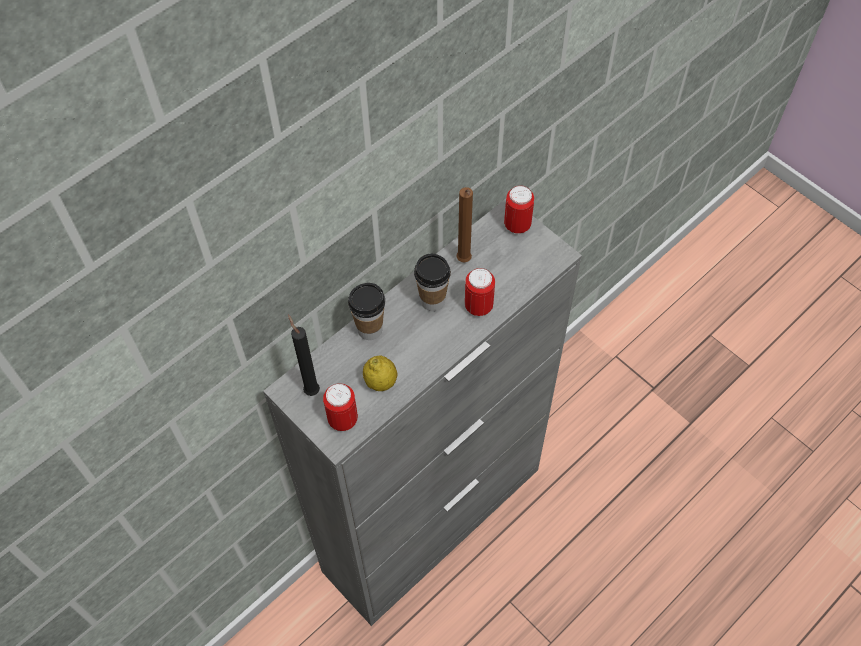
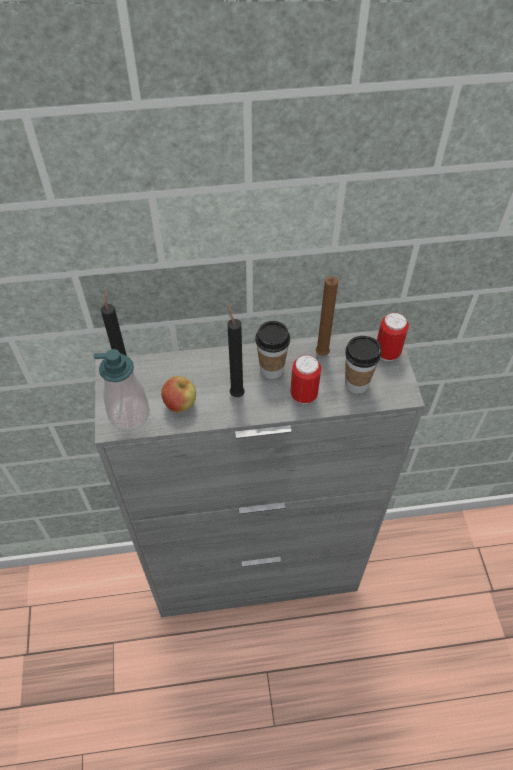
camera: 35 degrees right, 5 degrees down
(343, 420) = (129, 414): can -> soap dispenser
(370, 329) = (206, 362): cup -> cup (356, 384)
(381, 382) = (180, 404): lemon -> apple
(420, 340) = (236, 392): none -> black candle

